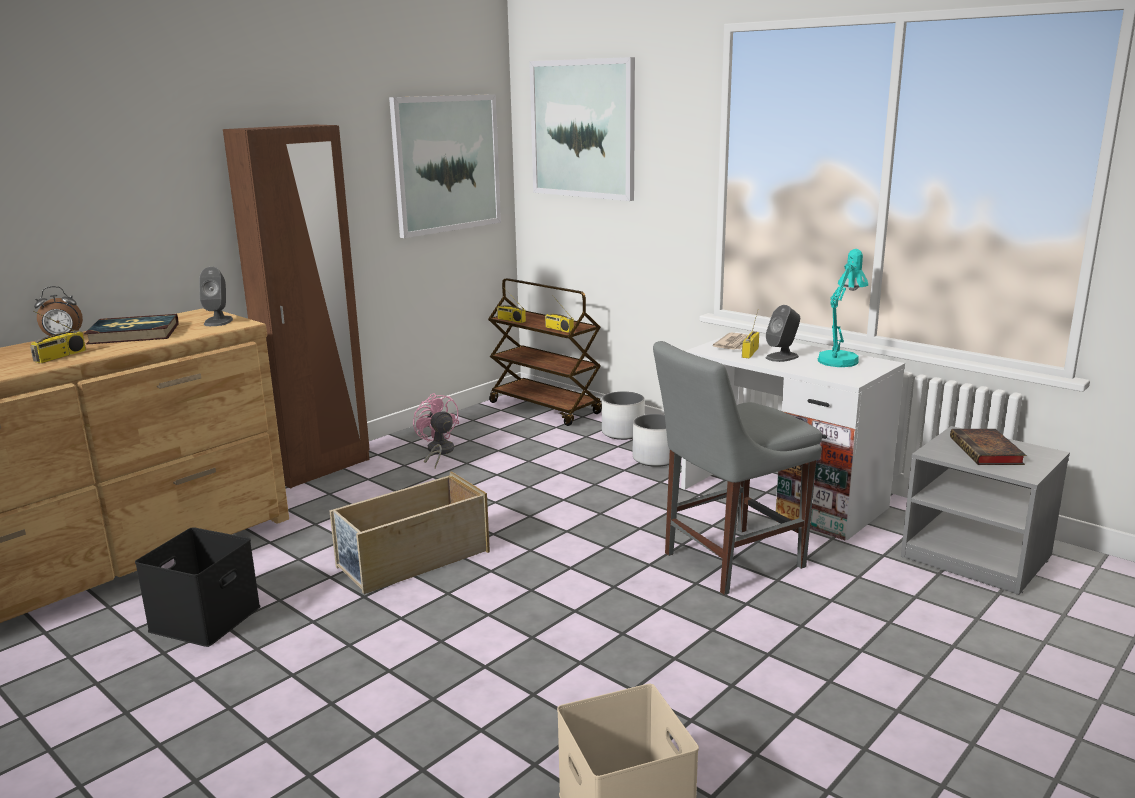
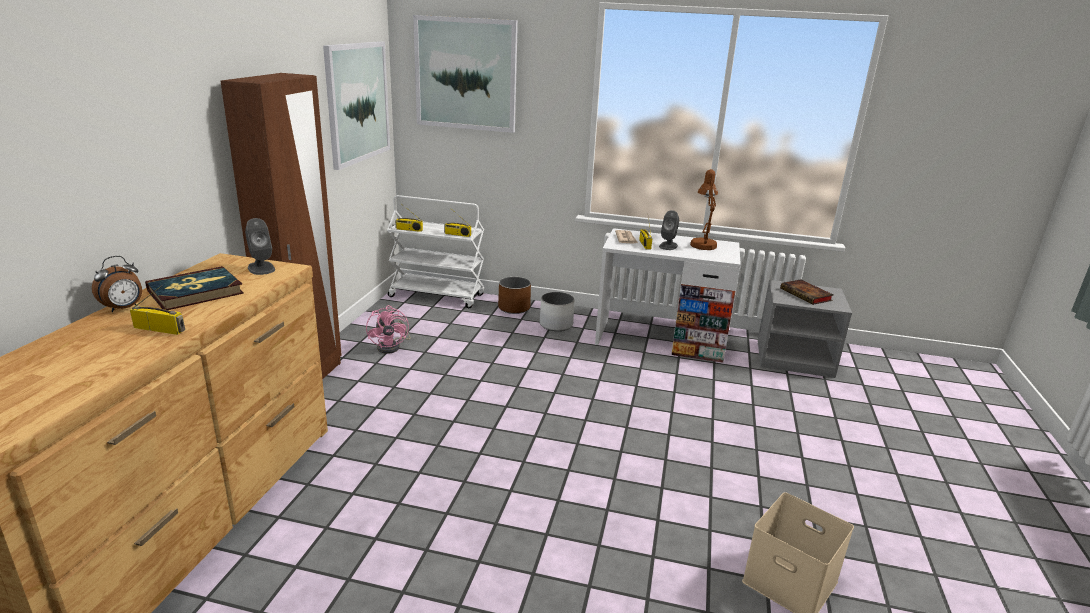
camera: 30 degrees left, 5 degrees up
(60, 356) = (161, 329): radio -> radio turned 75 degrees counterclockwise
(205, 617) = (350, 537): black storage box -> none
(412, 560) = (469, 442): beige storage box -> none
(438, 452) = (392, 347): pink fan -> pink fan turned 135 degrees counterclockwise
(546, 408) = (437, 296): brown cart -> white cart
(623, 433) = (514, 308): white planter -> brown planter
(727, 561) = (674, 392): grey chair -> none
(840, 359) = (702, 244): turquoise table lamp -> brown table lamp

